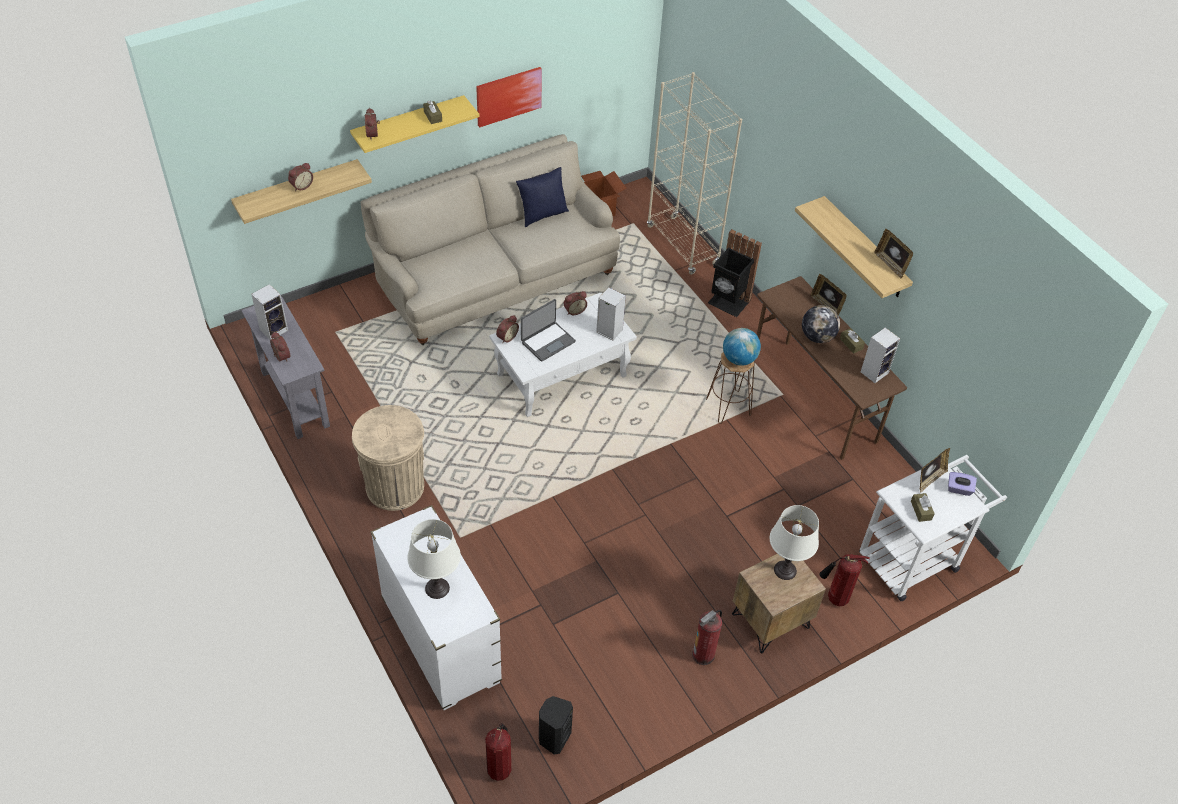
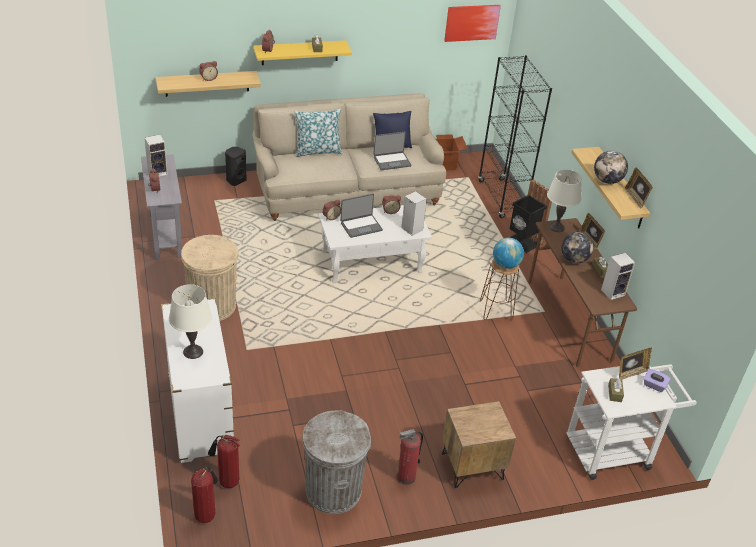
camera: 15 degrees right, 10 degrees down
(455, 243) = (317, 151): none -> pillow
(508, 96) = (382, 50): picture -> picture (471, 22)
(551, 237) = (392, 161): none -> laptop
(553, 737) = (259, 504): black speaker -> black speaker (235, 180)
(630, 696) = (333, 491): none -> grey trash can
(682, 245) = (501, 198): beige bookcase -> black bookcase
(785, 570) = (486, 416): white table lamp -> white table lamp (556, 227)
(834, 599) = (533, 464): fire extinguisher -> fire extinguisher (226, 482)
(851, 246) = (607, 180): none -> globe

